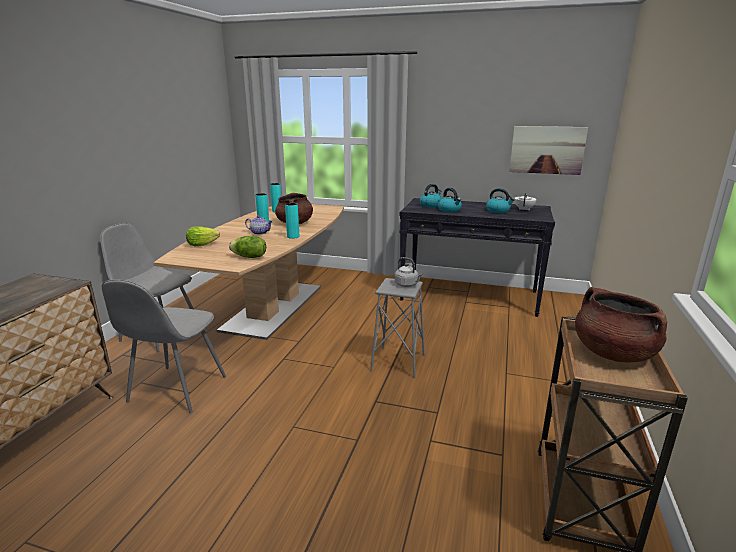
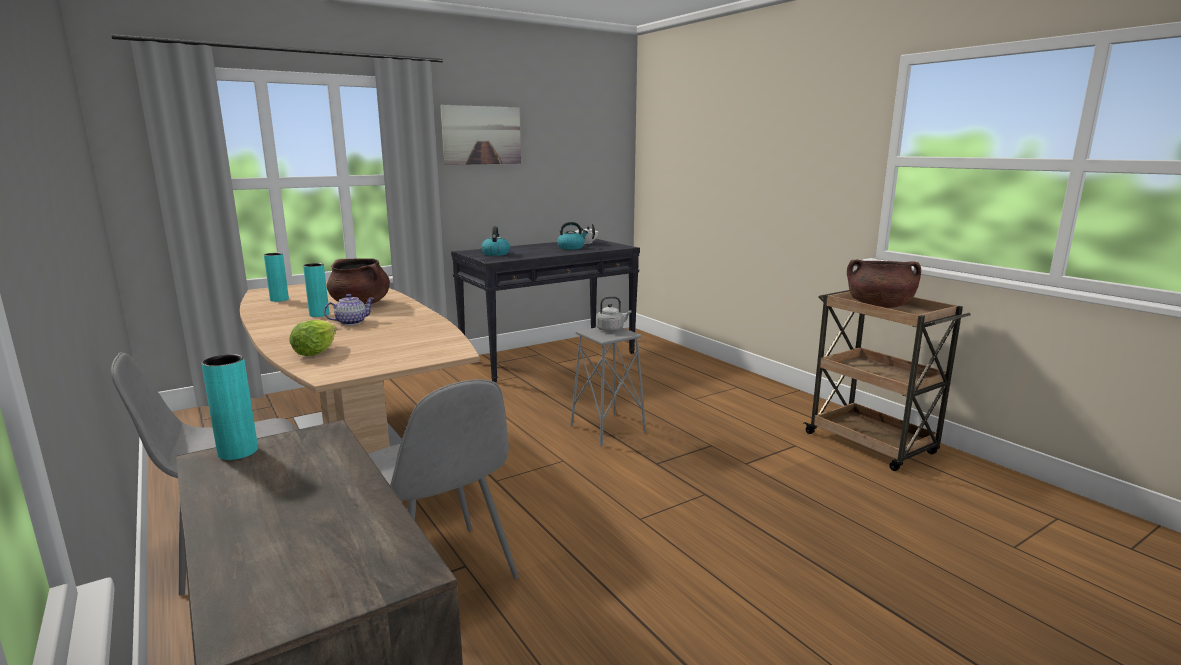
camera: 50 degrees left, 5 degrees down
(249, 257) = (437, 342): lettuce -> none
(293, 237) = (413, 315): turquoise vase -> turquoise vase (238, 452)
(449, 210) = (529, 254): kettle -> none
(547, 150) = (583, 178): picture -> picture (481, 135)

